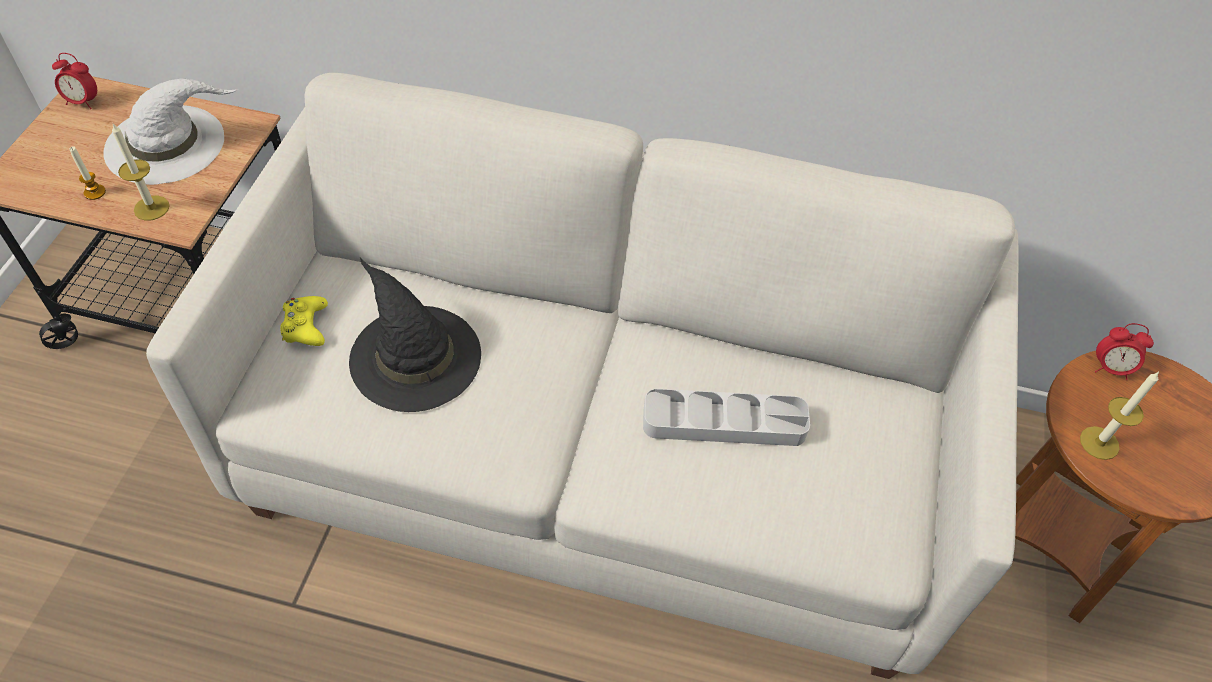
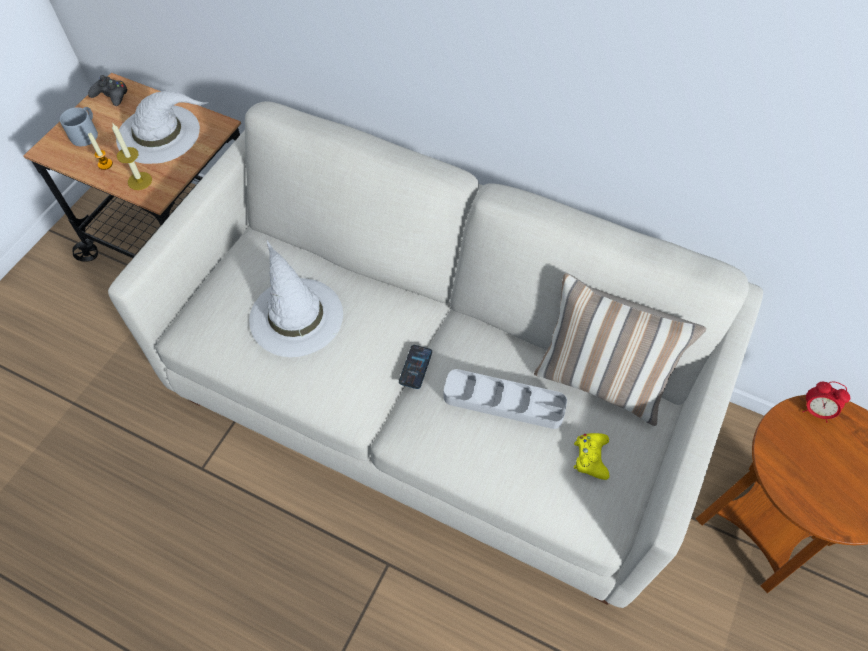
camera: 15 degrees right, 5 degrees up
(56, 155) = (86, 133): none -> grey mug
(83, 102) = (111, 95): alarm clock -> black game controller
(305, 326) = (226, 282): yellow game controller -> yellow game controller (590, 457)
(413, 356) = (295, 315): black hat -> white hat
(594, 398) = (415, 367): none -> phone
(839, 377) = (601, 380): none -> pillow
(1099, 443) = (788, 469): candle -> none

